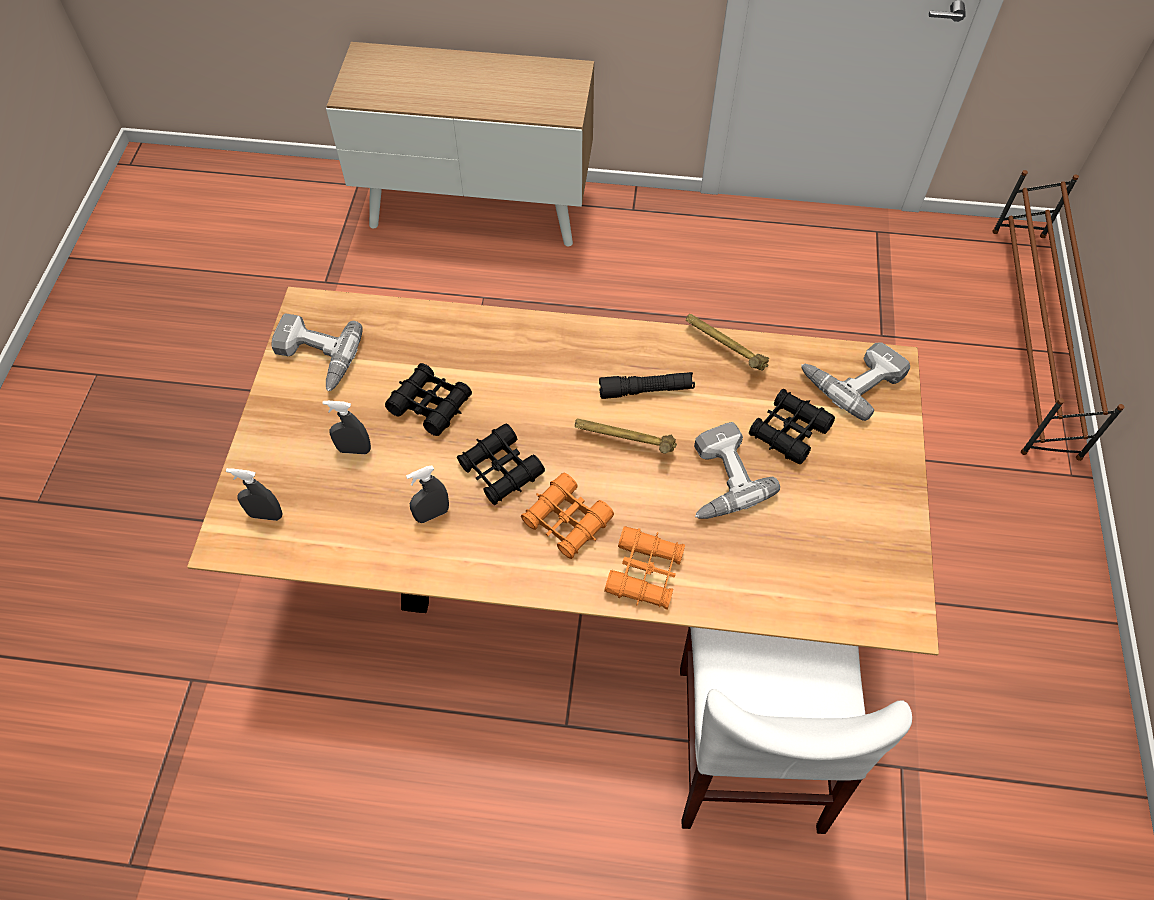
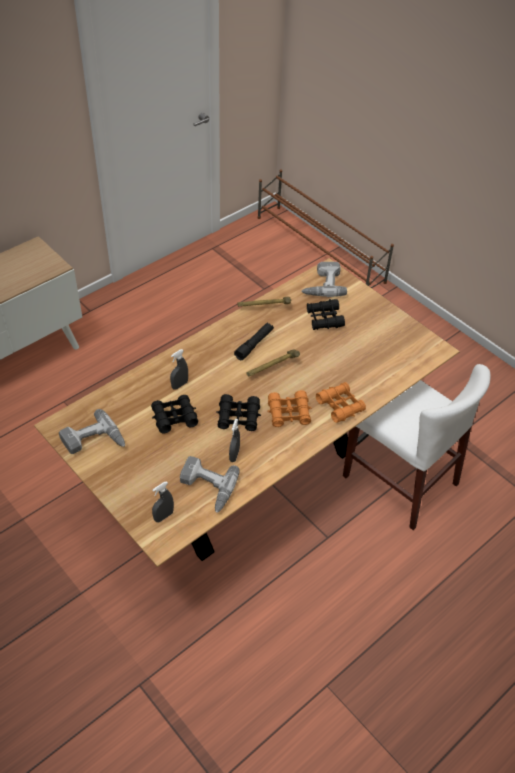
camera: 50 degrees left, 10 degrees down
(354, 450) = (166, 460): grey spray bottle -> grey spray bottle (179, 385)
(719, 479) = (322, 354): power drill -> power drill (206, 488)

